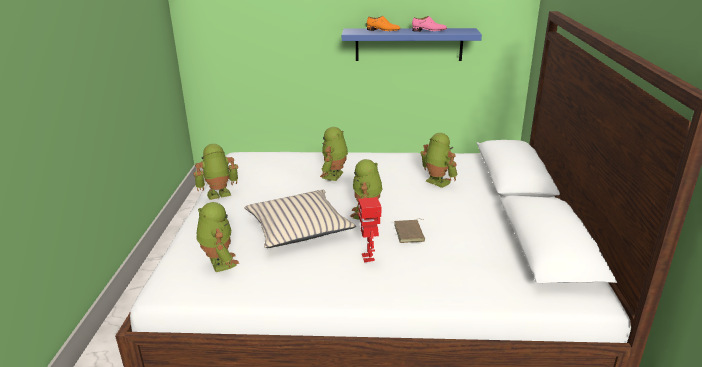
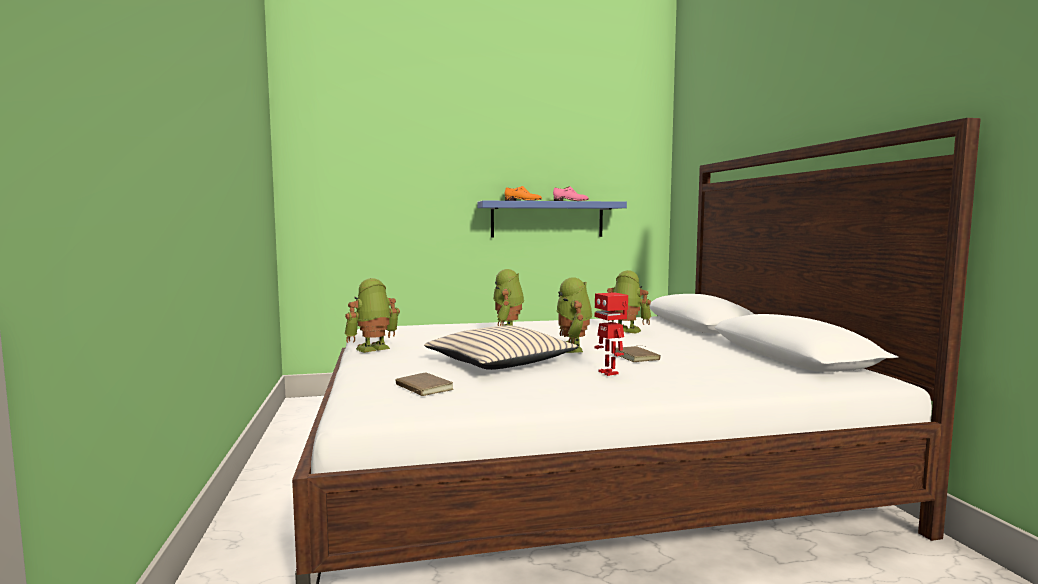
camera: 15 degrees left, 20 degrees down
(219, 263) = (422, 388): toy robot -> brown book

